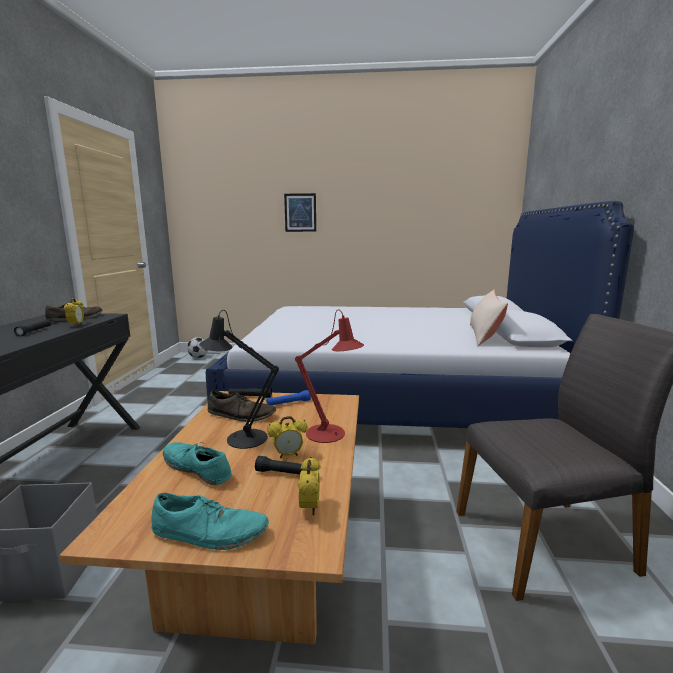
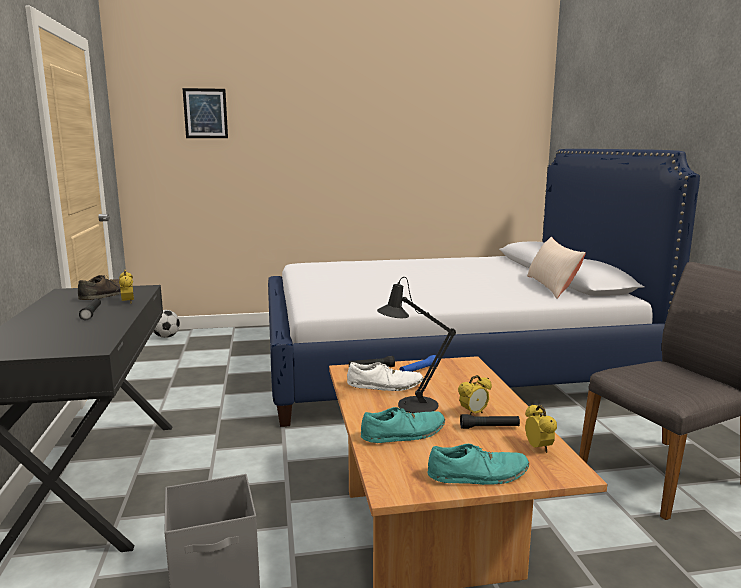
camera: 15 degrees left, 0 degrees up
(197, 468) = (403, 434): turquoise shoe -> turquoise shoe turned 135 degrees clockwise
(241, 415) = (385, 385): brown shoe -> white shoe
(300, 212) = (298, 145): picture -> picture (205, 113)
(330, 435) = (491, 393): red table lamp -> none

